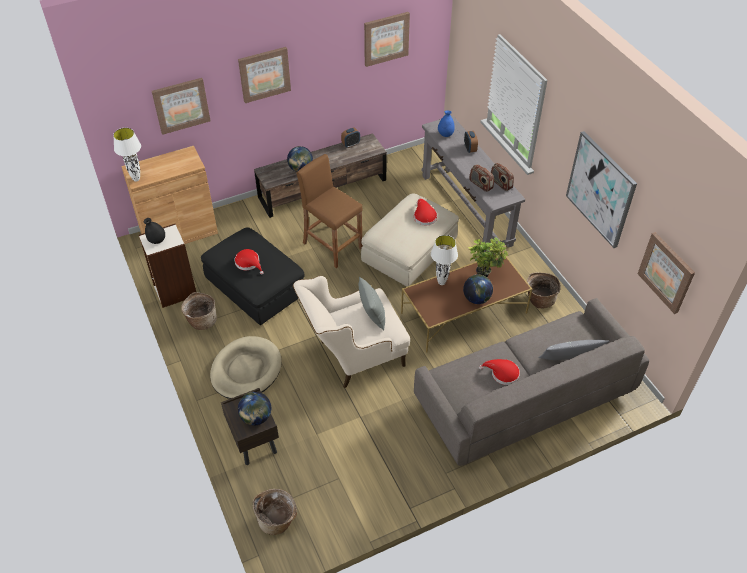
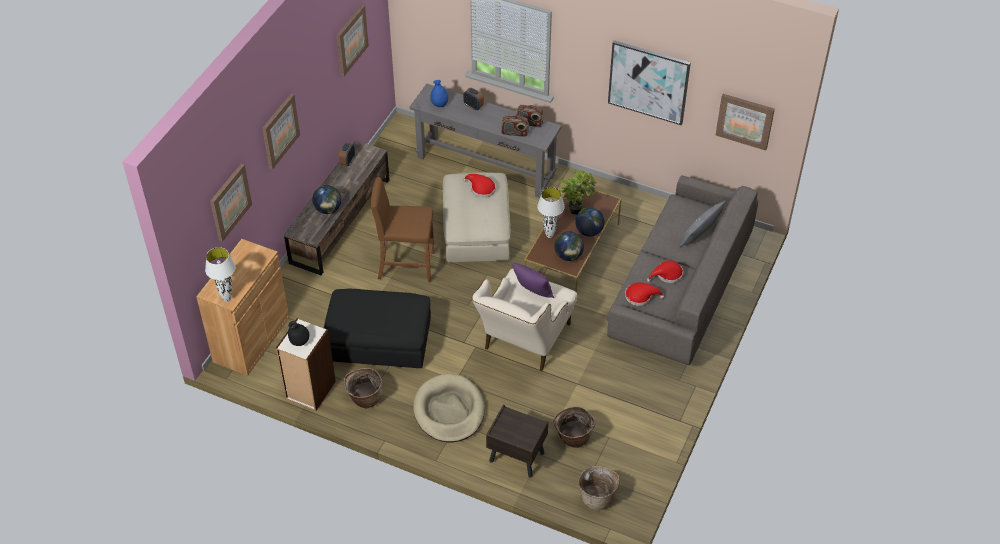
camera: 40 degrees left, 0 degrees up
(249, 263) = (378, 317): red hat -> red hat (640, 296)
(256, 417) = (525, 427): globe -> globe (568, 256)
(372, 315) = (532, 292): grey pillow -> purple pillow
(539, 300) = (617, 207): basket -> basket (573, 437)

